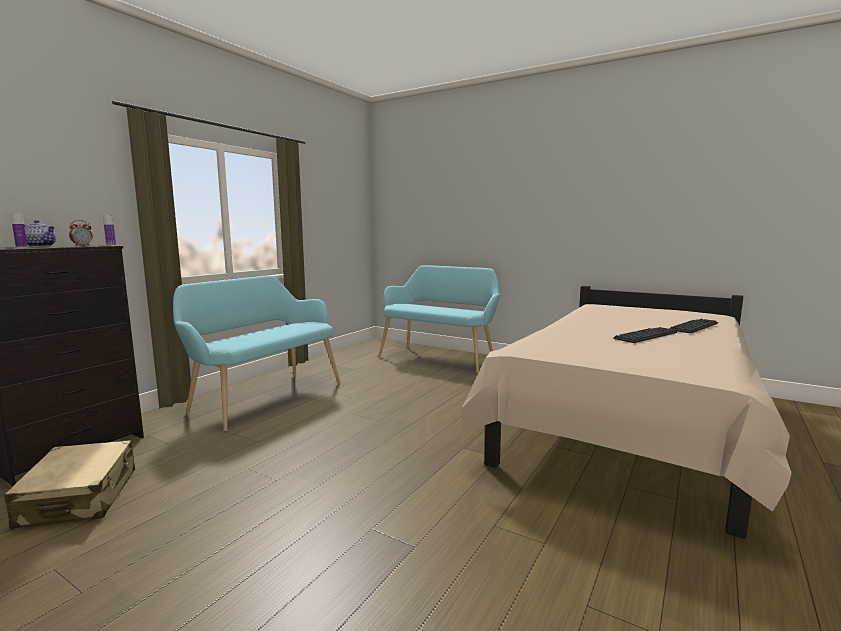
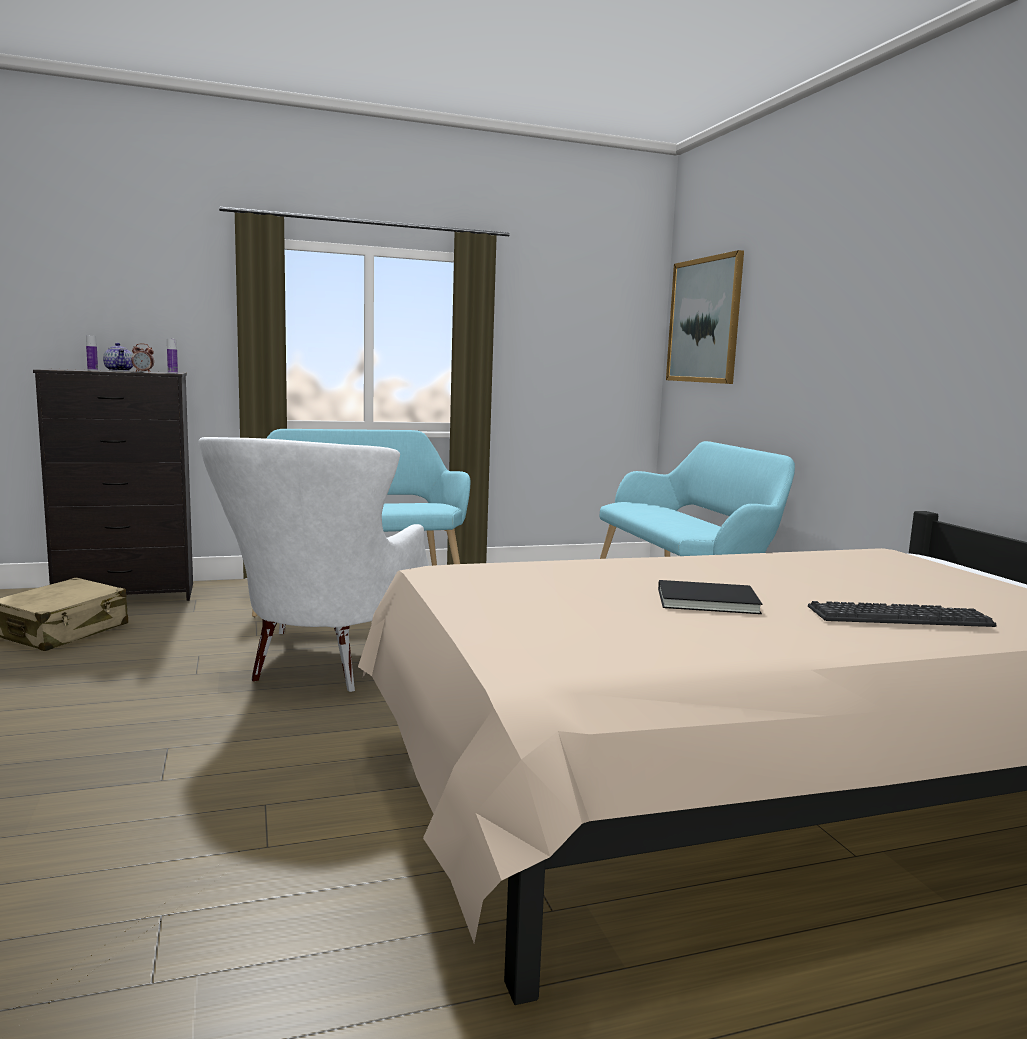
camera: 40 degrees right, 0 degrees up
(347, 445) = (321, 669): none -> white armchair
(408, 199) = (704, 320): none -> picture
(645, 336) = (709, 602): keyboard -> black book

